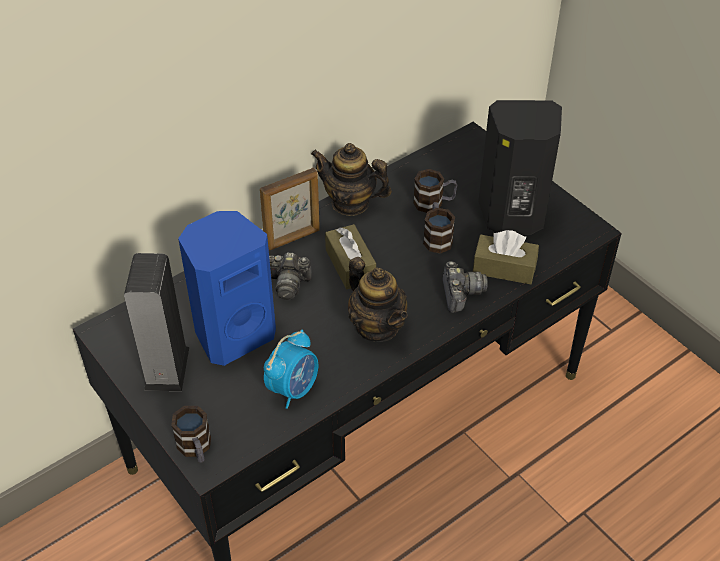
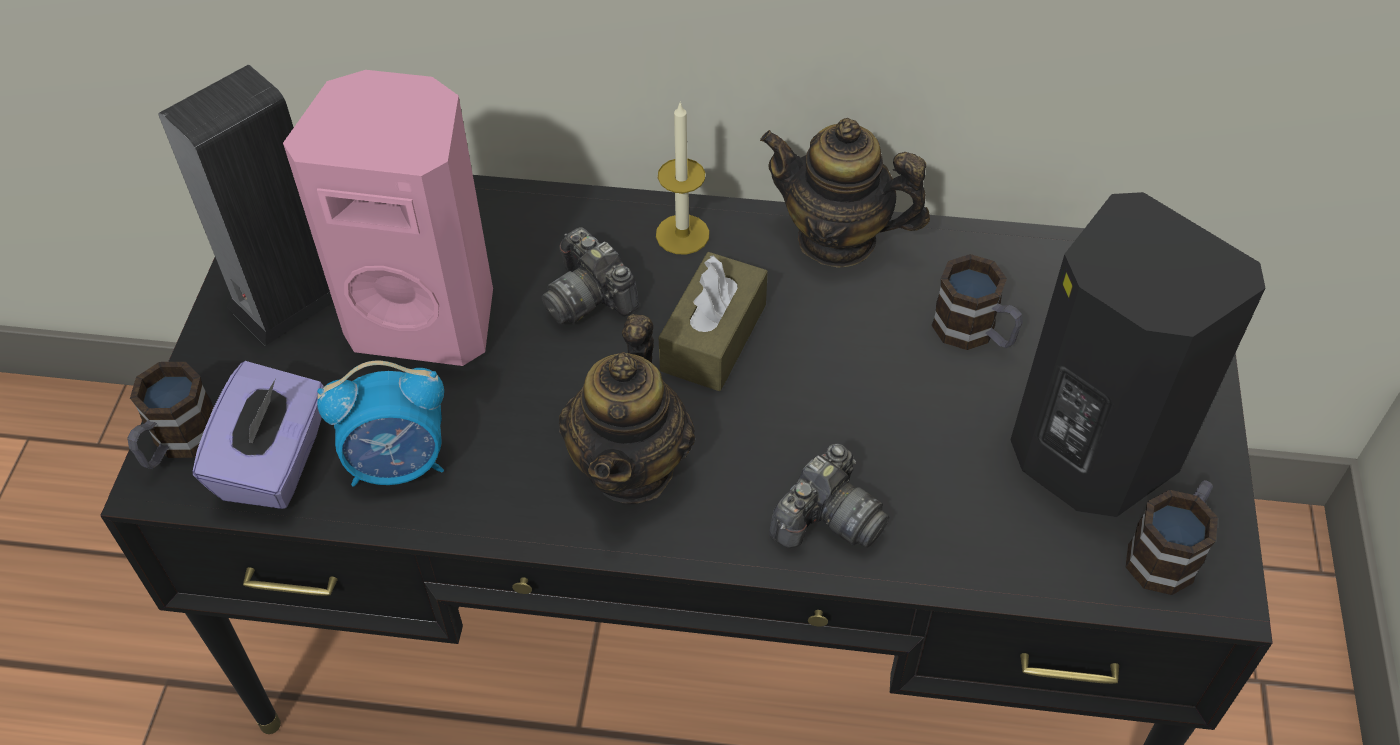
camera: 45 degrees right, 5 degrees up
(233, 334) = (426, 316): blue speaker -> pink speaker
(245, 424) = (275, 462): none -> purple tissue box
(293, 239) = (682, 234): picture frame -> candle
(350, 203) = (837, 239): teapot -> teapot turned 45 degrees counterclockwise
(436, 237) = (906, 394): mug -> mug (1168, 552)
(504, 268) = (958, 534): brown tissue box -> none

